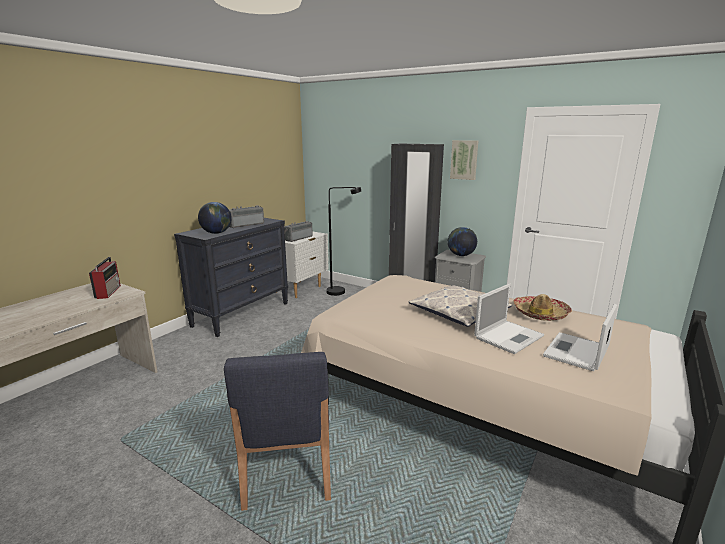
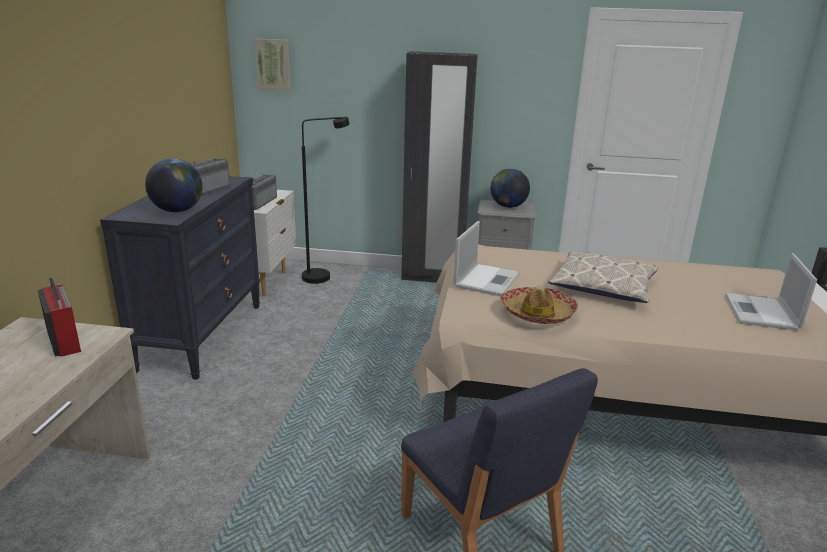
camera: 25 degrees left, 5 degrees up
(464, 160) = (505, 76): picture -> picture (273, 65)
(509, 336) = (685, 306): laptop -> laptop (487, 279)
(540, 314) = (681, 273): hat -> hat (537, 313)

